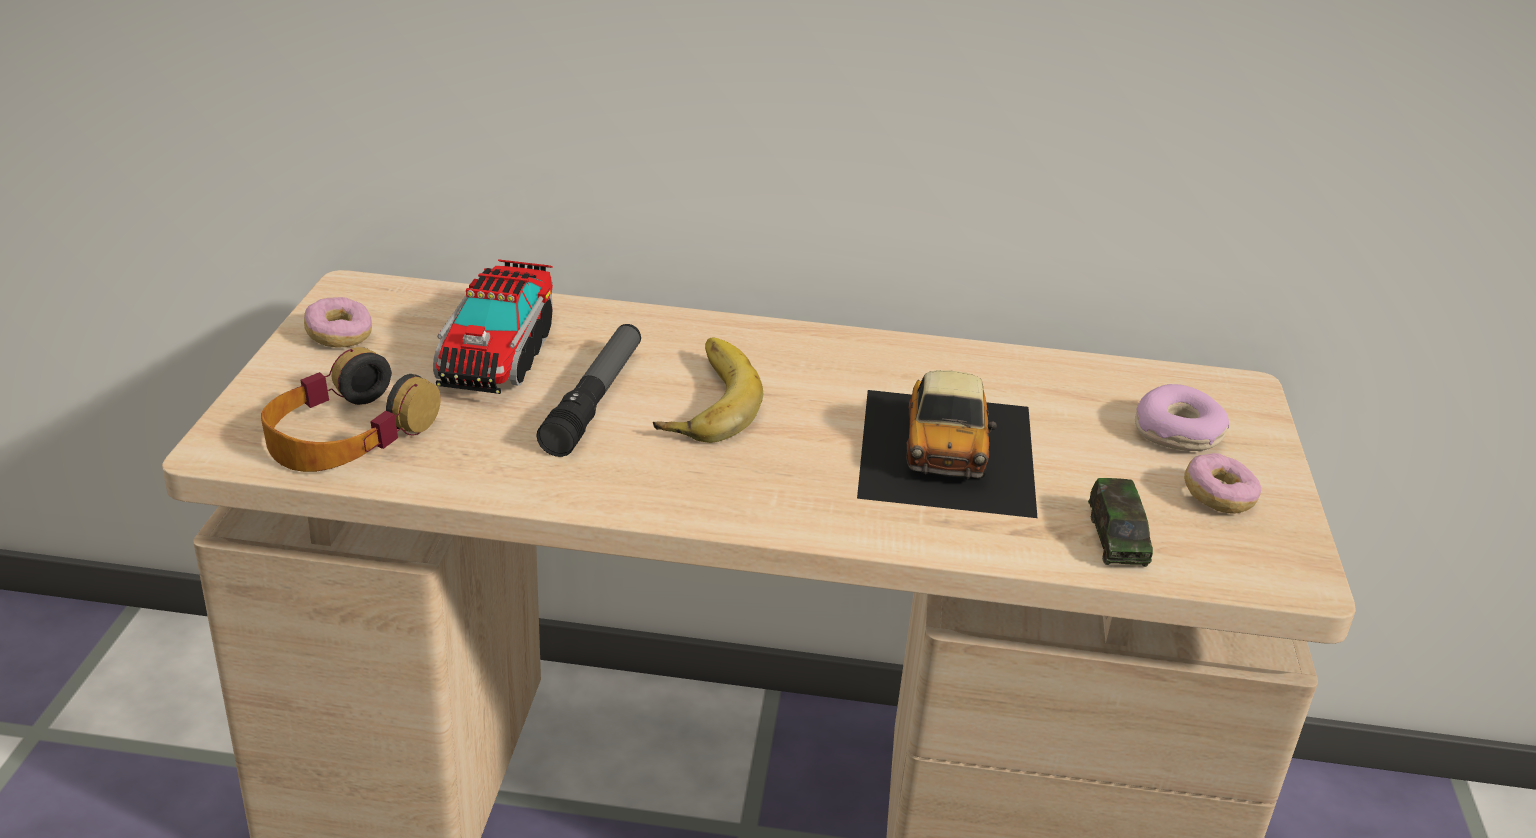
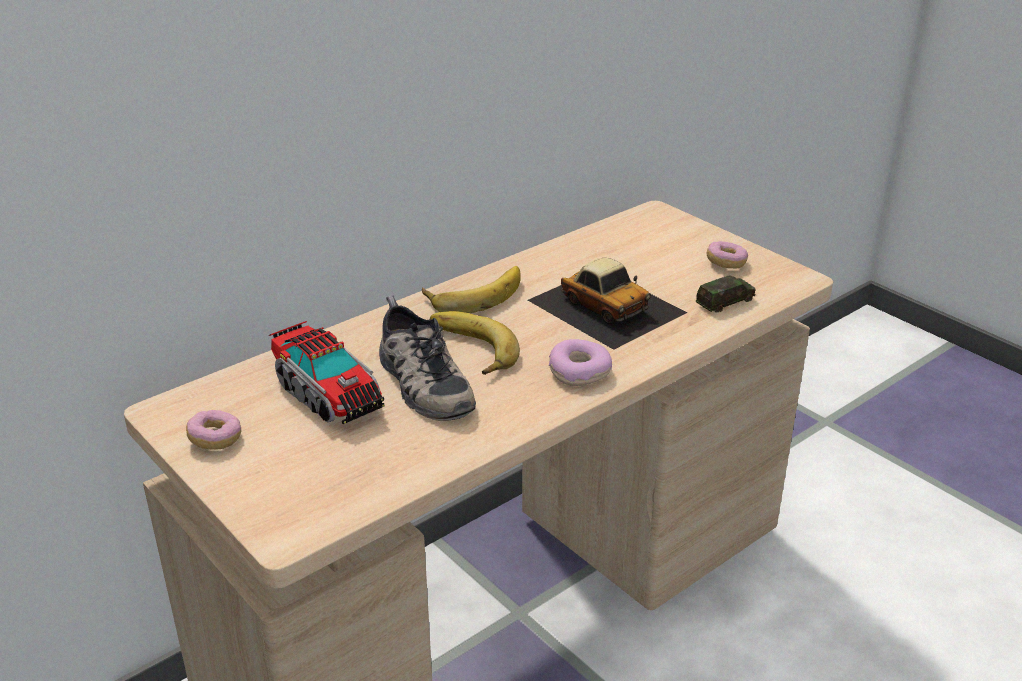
camera: 45 degrees left, 0 degrees up
(347, 434) = (335, 481): headphones -> none
(594, 400) = (421, 382): flashlight -> shoe
(823, 351) = (474, 294): none -> banana
(1117, 538) = (725, 302): toy car -> toy car turned 75 degrees counterclockwise
(1178, 433) = (669, 245): donut -> donut (579, 371)

